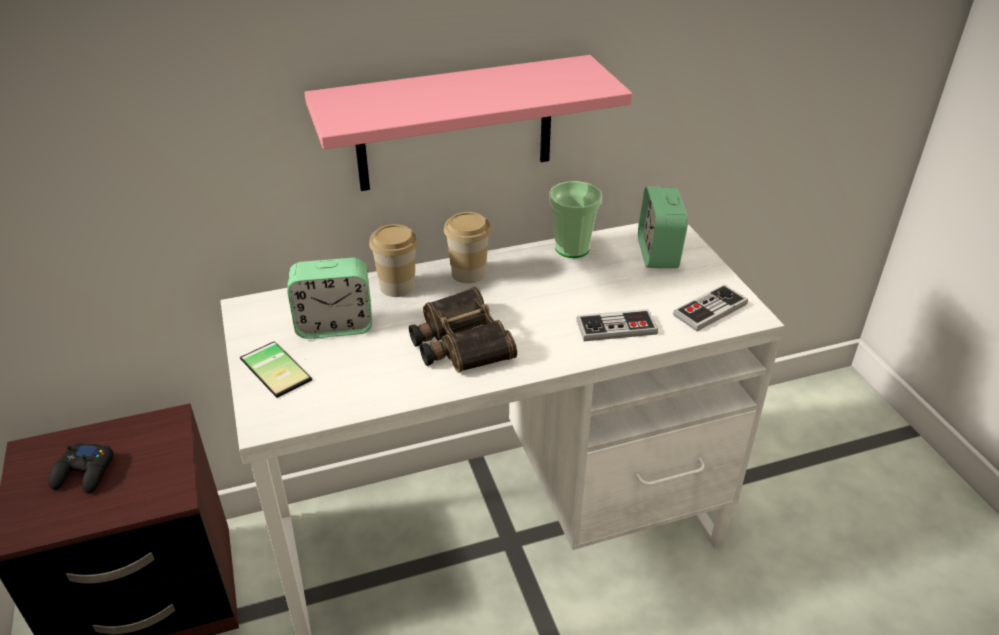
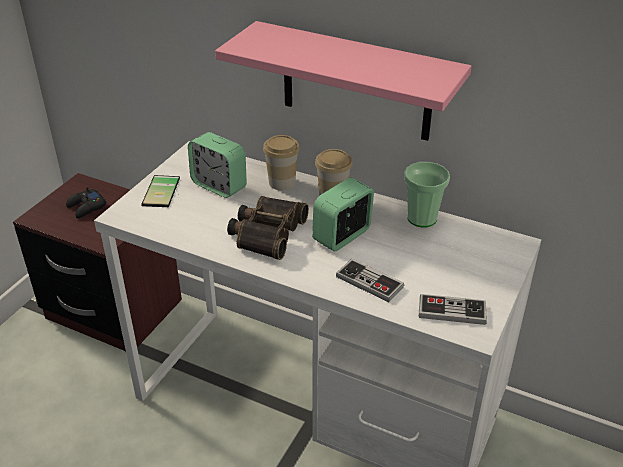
camera: 45 degrees right, 0 degrees up
(658, 254) = (477, 255): alarm clock -> alarm clock (342, 236)

